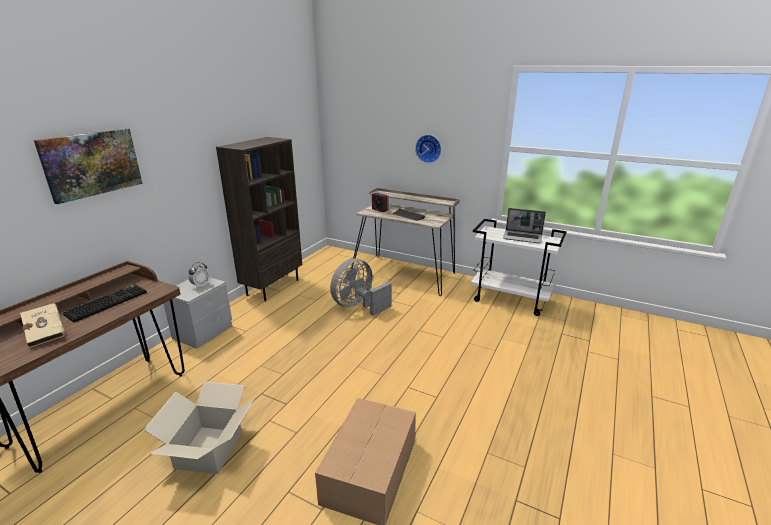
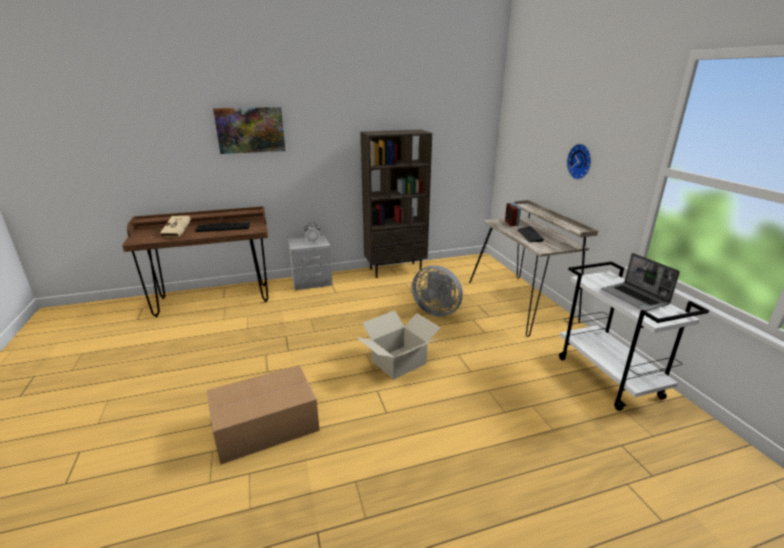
camera: 45 degrees right, 0 degrees up
(210, 449) = (219, 351): cardboard box -> cardboard box (399, 362)
(358, 306) = (436, 311): grey fan -> grey fan turned 150 degrees counterclockwise

